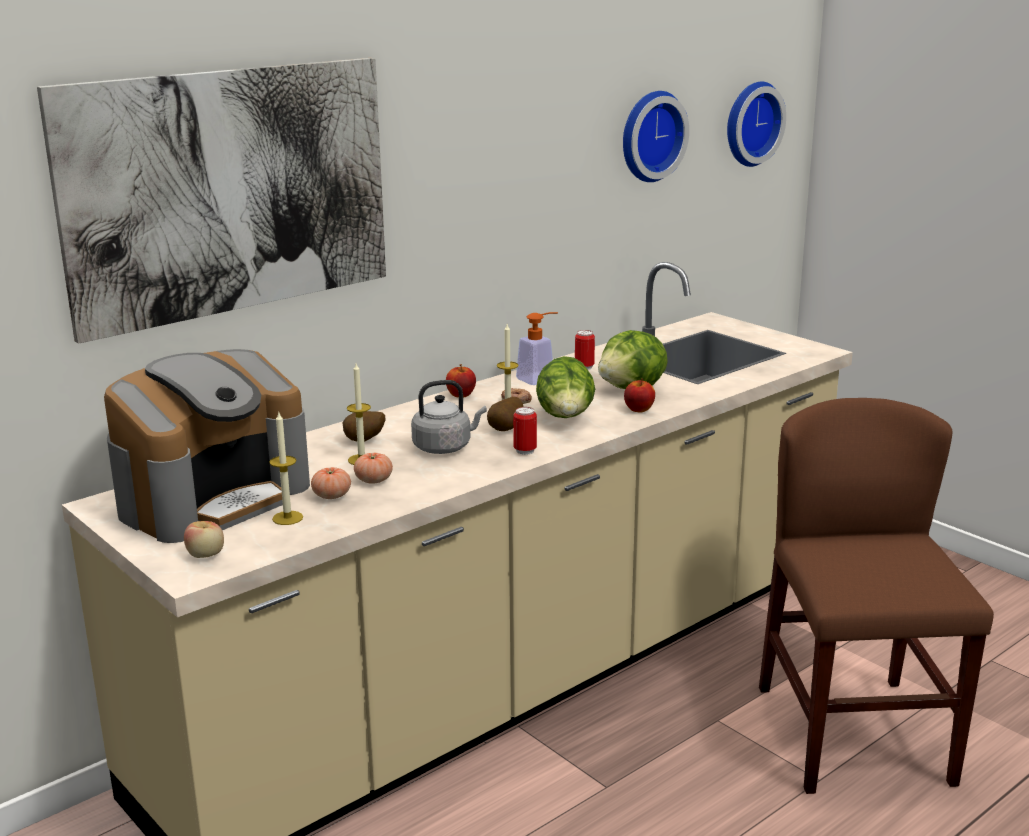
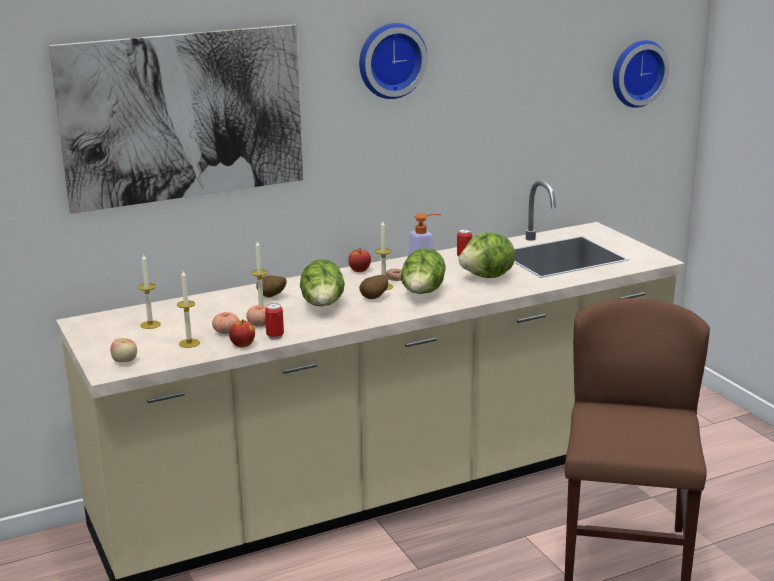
camera: 15 degrees right, 0 degrees up
(213, 497) = (150, 324): coffee machine -> candle
(445, 447) = (323, 306): grey kettle -> lettuce
(525, 451) = (377, 314): can -> can (275, 336)
(639, 410) = (481, 293): apple -> apple (242, 345)
(649, 136) = (537, 81): wall clock -> wall clock (390, 60)

